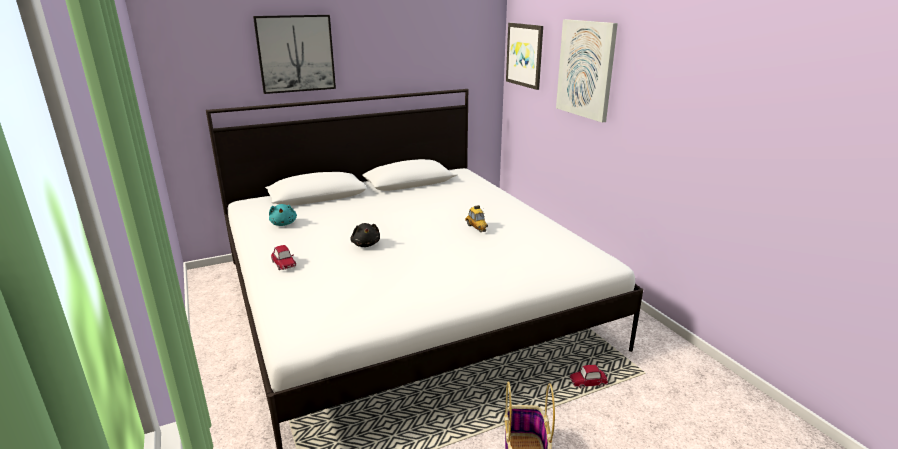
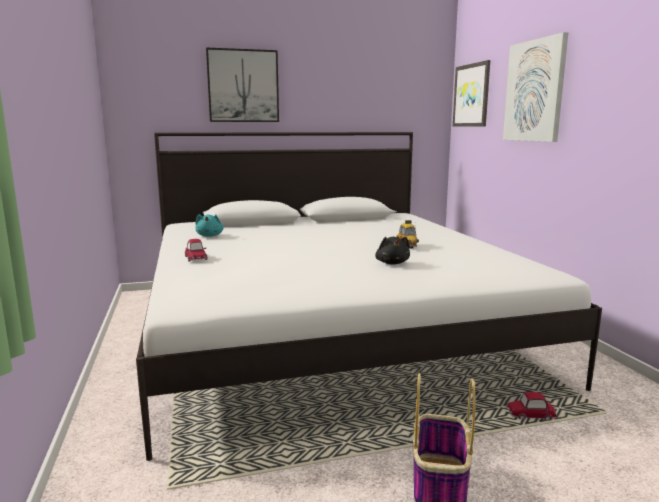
camera: 10 degrees right, 10 degrees down
(366, 244) = (285, 250): black plush toy -> black plush toy (392, 263)

